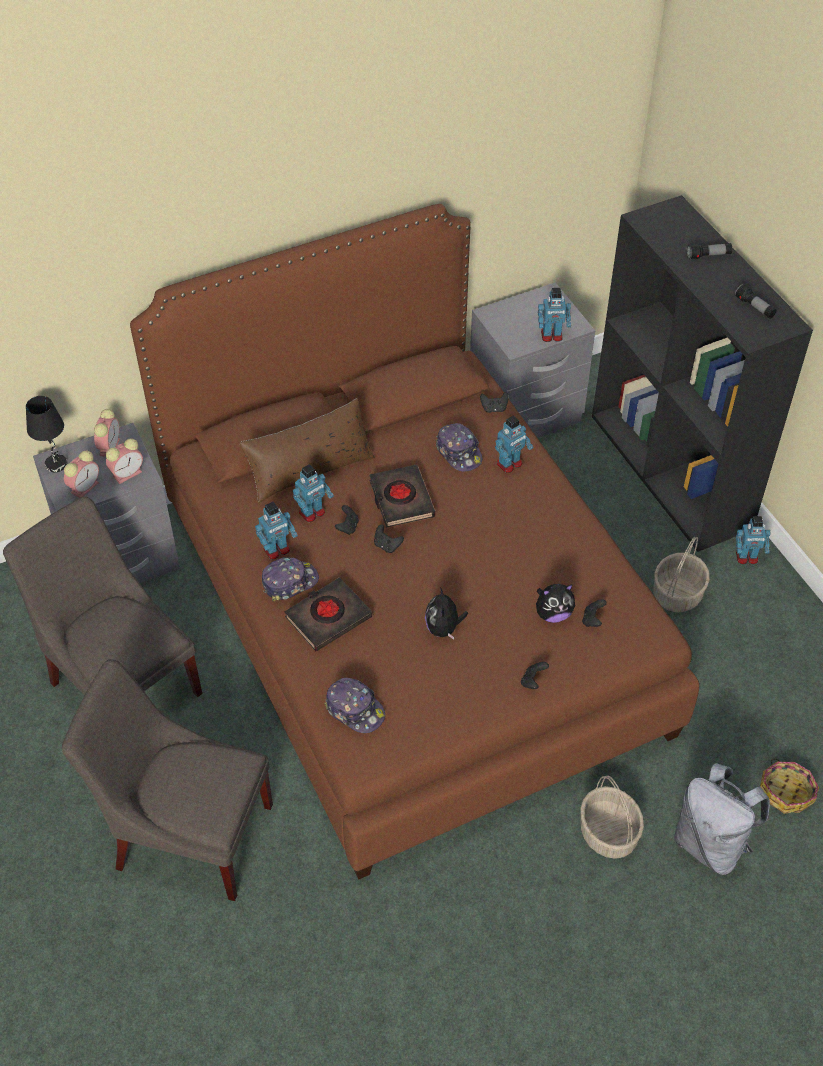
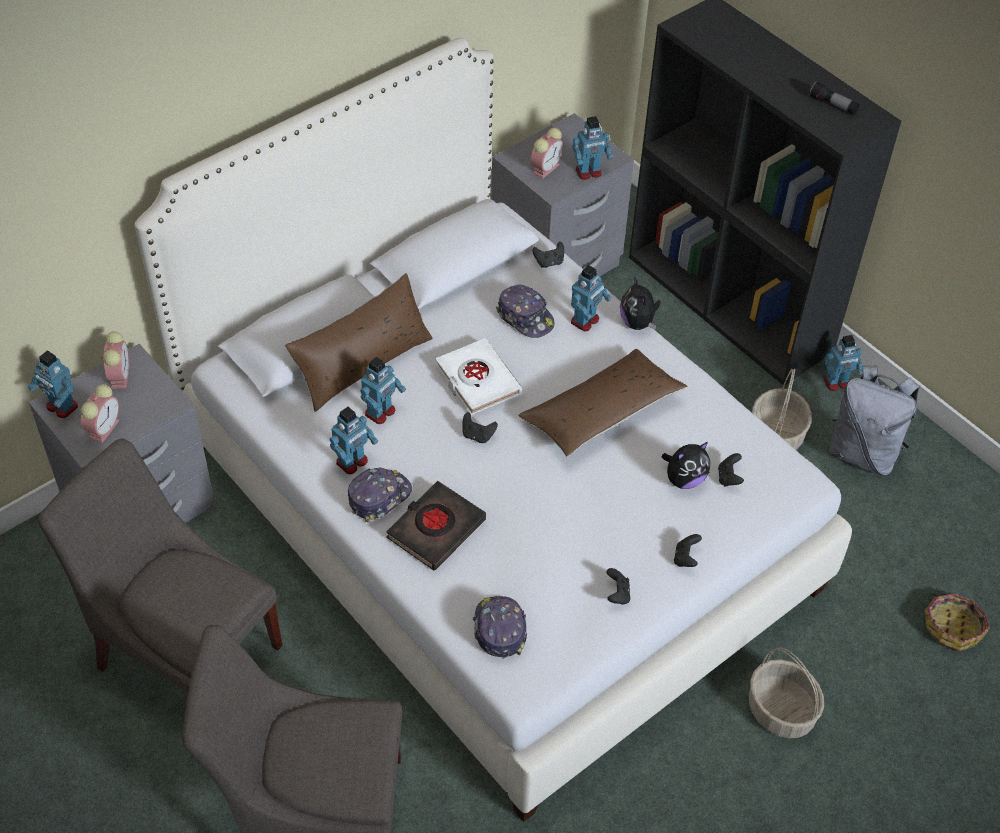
camera: 15 degrees left, 0 degrees up
(57, 464) = (61, 407): black table lamp -> toy robot
(128, 473) = (151, 403): alarm clock -> alarm clock (546, 168)
(347, 527) = (426, 422): black game controller -> black game controller (617, 594)
(355, 710) = (499, 629): cap -> cap turned 120 degrees counterclockwise
(401, 499) = (477, 381): black book -> white book
(410, 617) = (495, 514): brown bed -> white bed
(443, 629) = (570, 518): plush toy -> plush toy (638, 323)
(499, 544) = (601, 412): none -> brown pillow
(708, 256) = (766, 56): flashlight -> none
(711, 843) = (891, 699): grey backpack -> grey backpack (863, 452)

